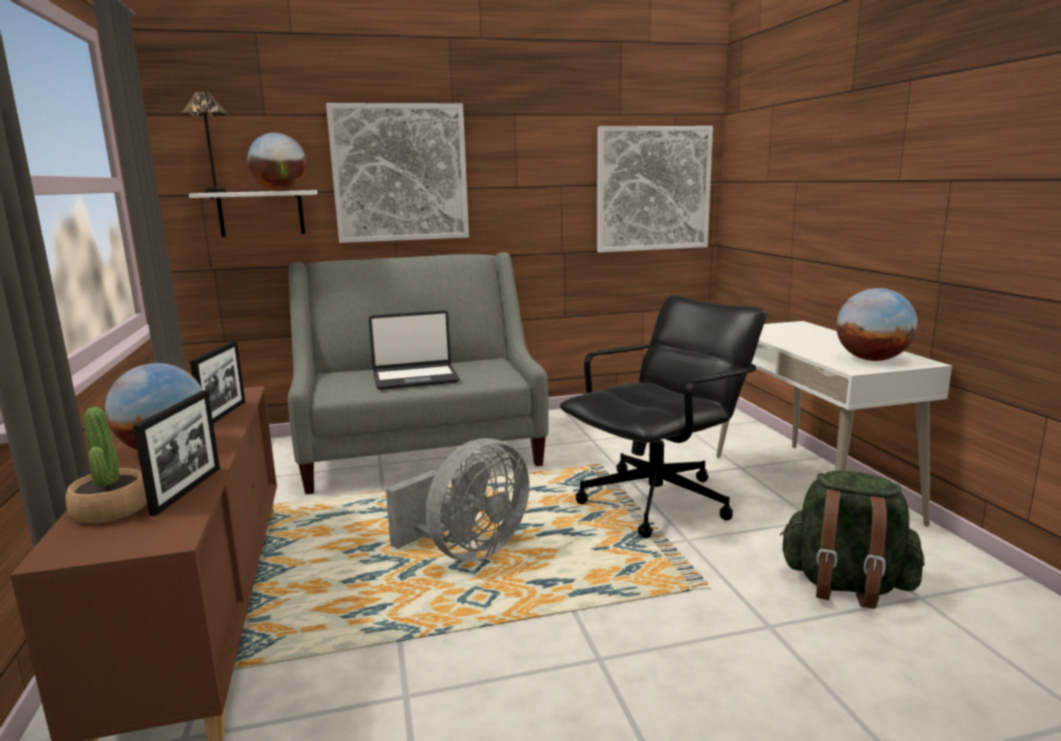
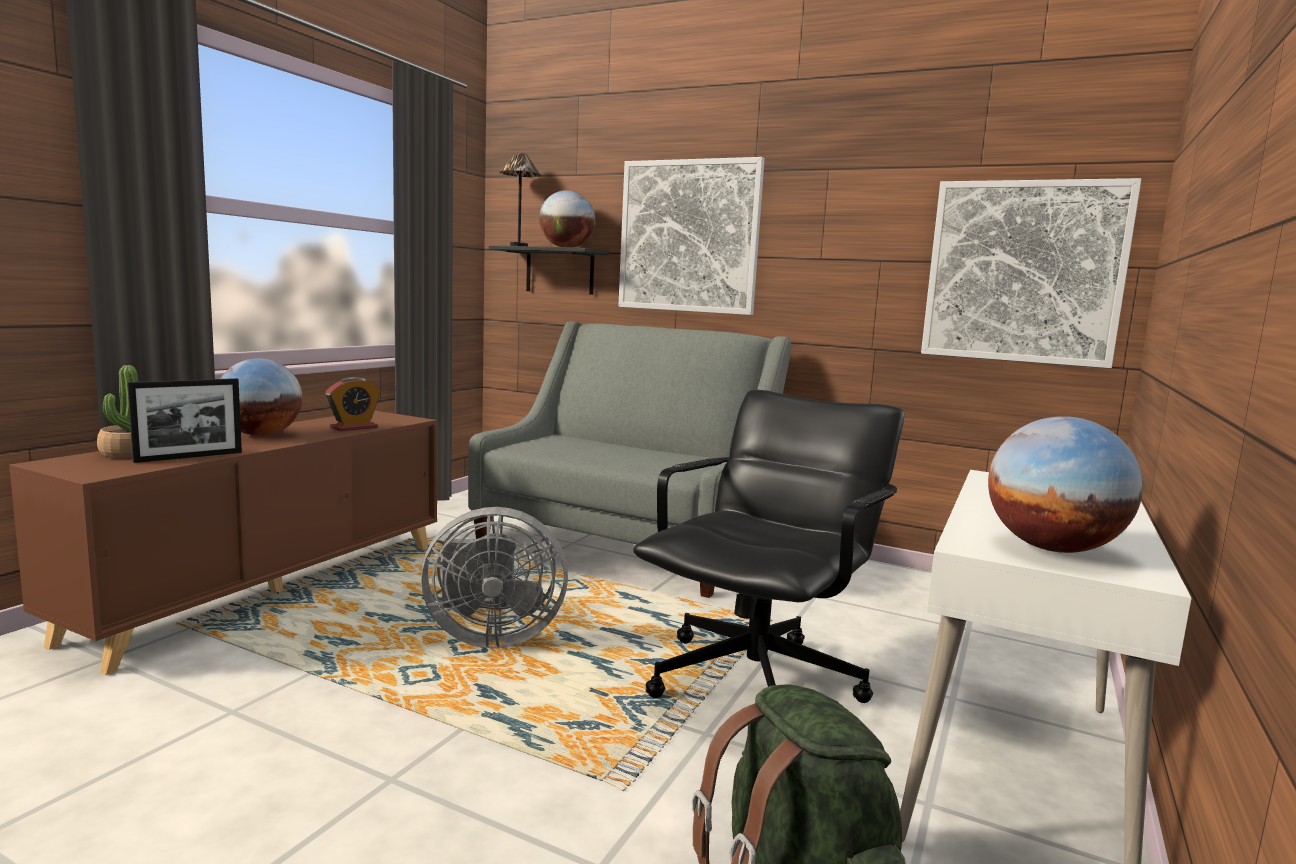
camera: 40 degrees right, 5 degrees down
(224, 414) = (354, 428): picture frame -> alarm clock
(261, 213) = (560, 271): white shelf -> black shelf
(415, 378) = (606, 454): laptop -> none
(658, 501) = (758, 682): black office chair -> black office chair turned 60 degrees counterclockwise

